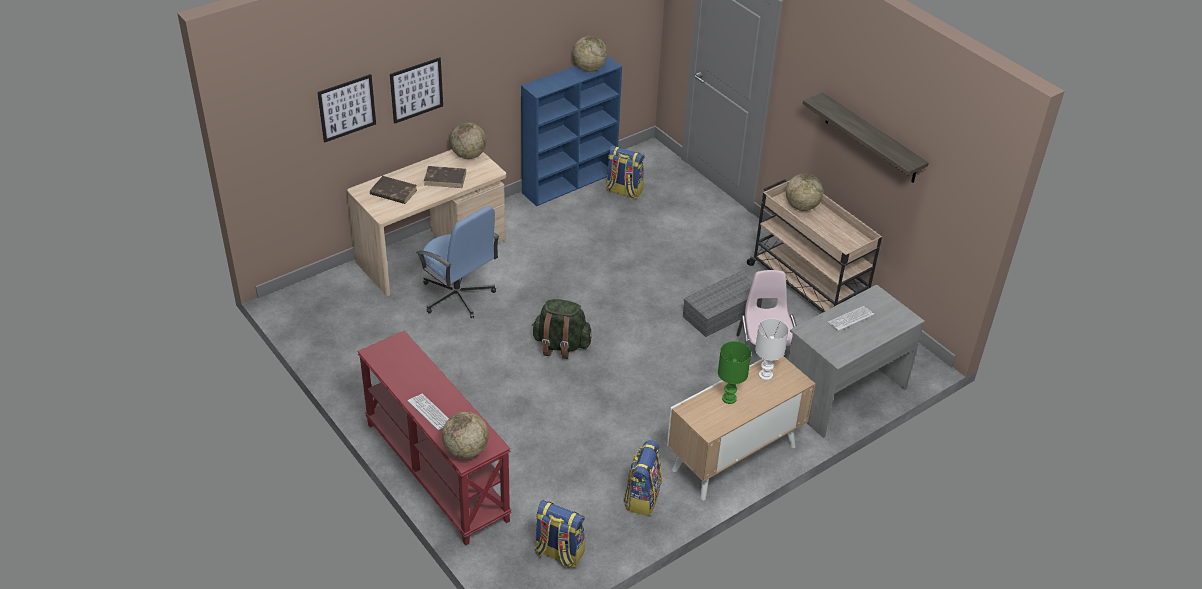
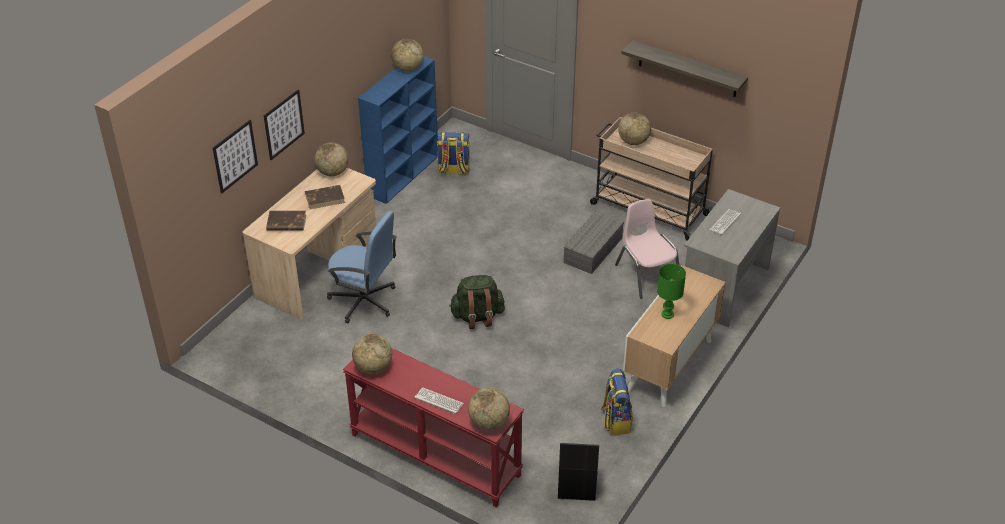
camera: 20 degrees left, 0 degrees up
(387, 358) = (373, 367): none -> globe
(558, 553) = (575, 487): backpack -> black storage box
(765, 375) = (684, 287): white table lamp -> none

